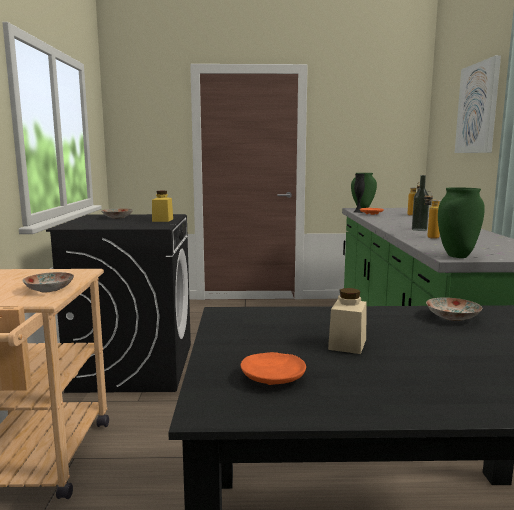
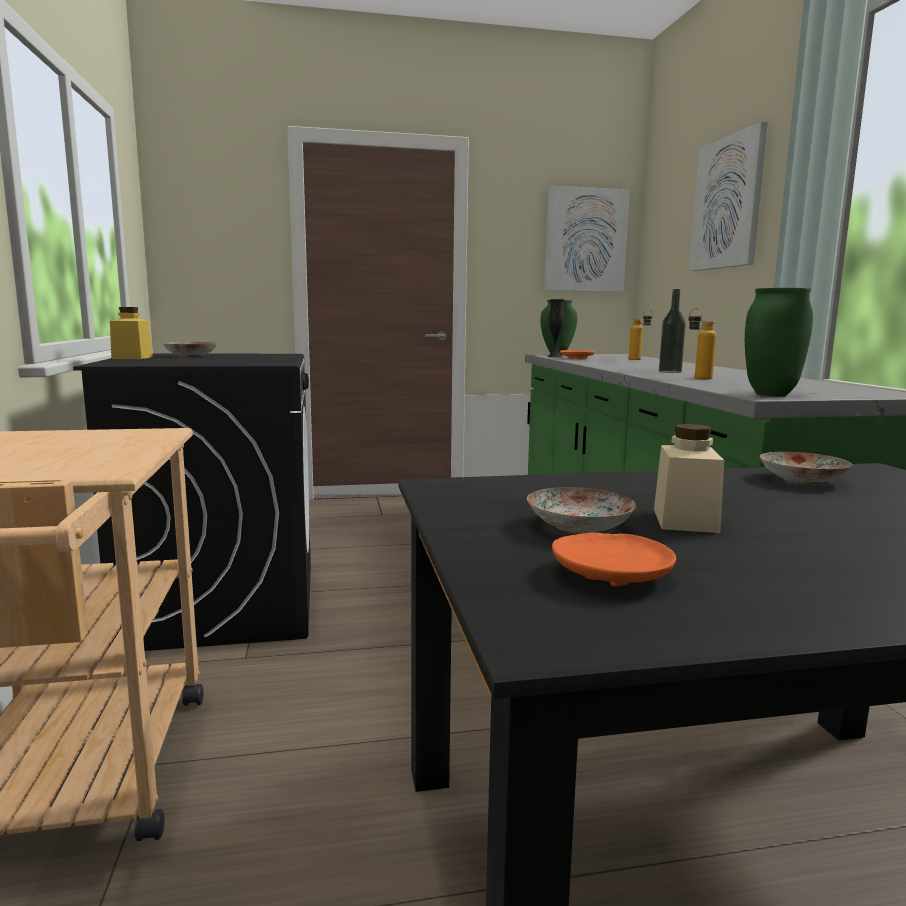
camera: 10 degrees left, 0 degrees up
(50, 289) = (110, 456): plate -> plate (581, 527)
(162, 220) = (272, 358): yellow jar -> yellow jar (132, 358)
(389, 129) = (585, 240): none -> picture

